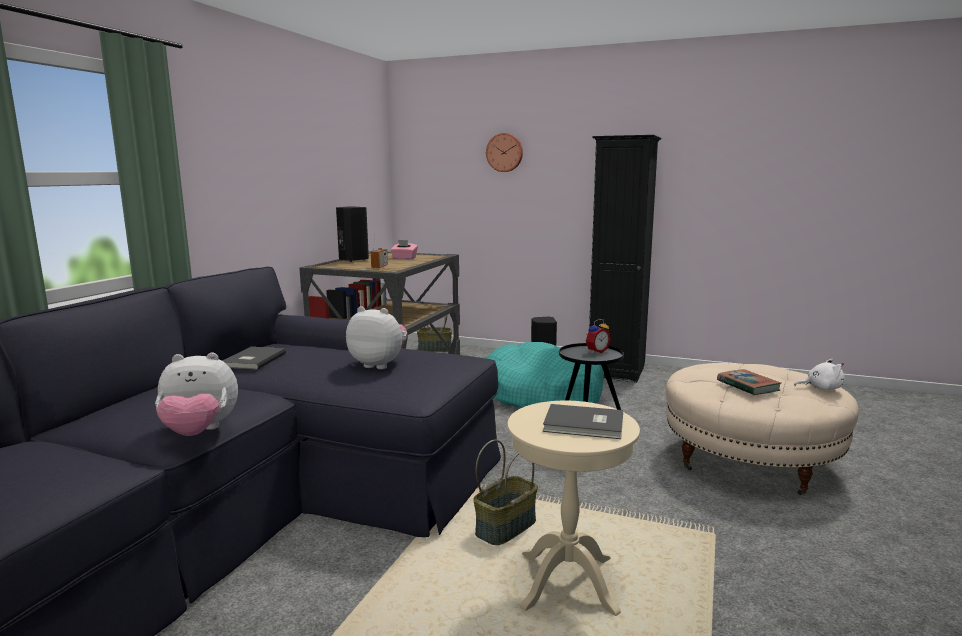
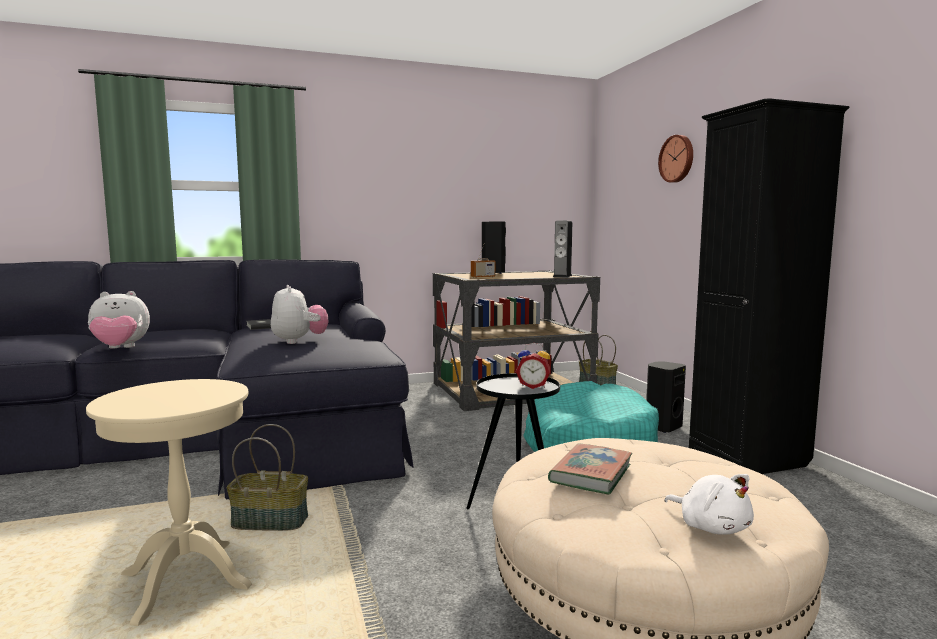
camera: 50 degrees right, 5 degrees down
(199, 432) = (120, 348): plush toy -> plush toy turned 60 degrees counterclockwise
(404, 258) = (537, 275): pink tissue box -> none
(432, 257) = (562, 276): none -> speaker
(585, 425) = (167, 399): grey book -> none

